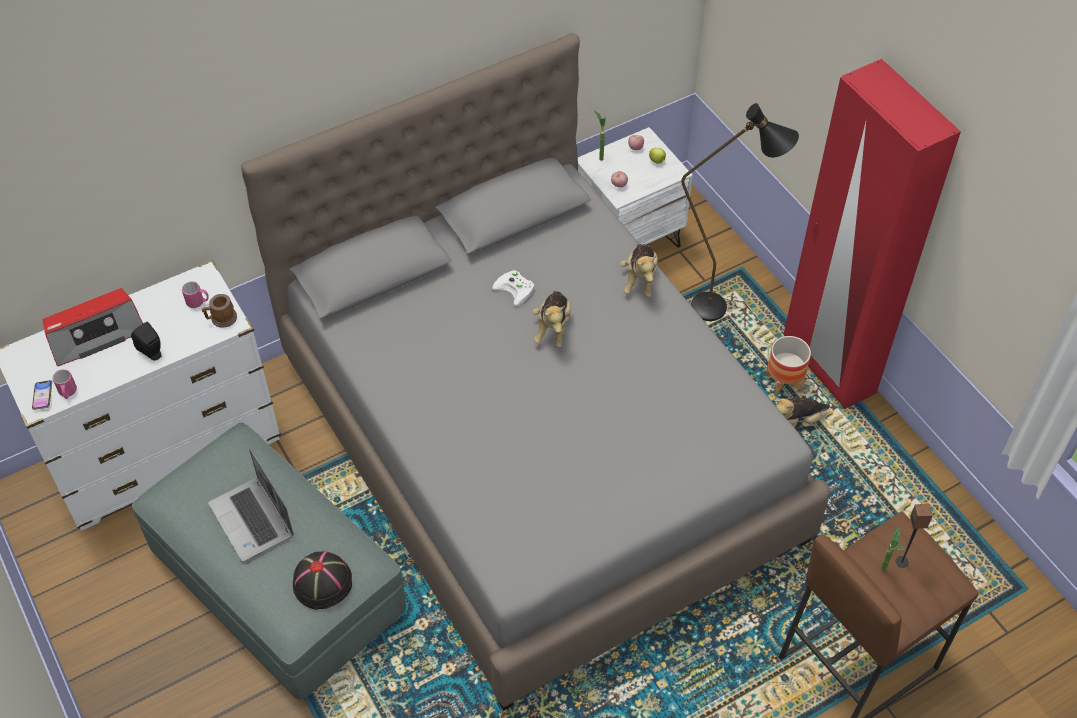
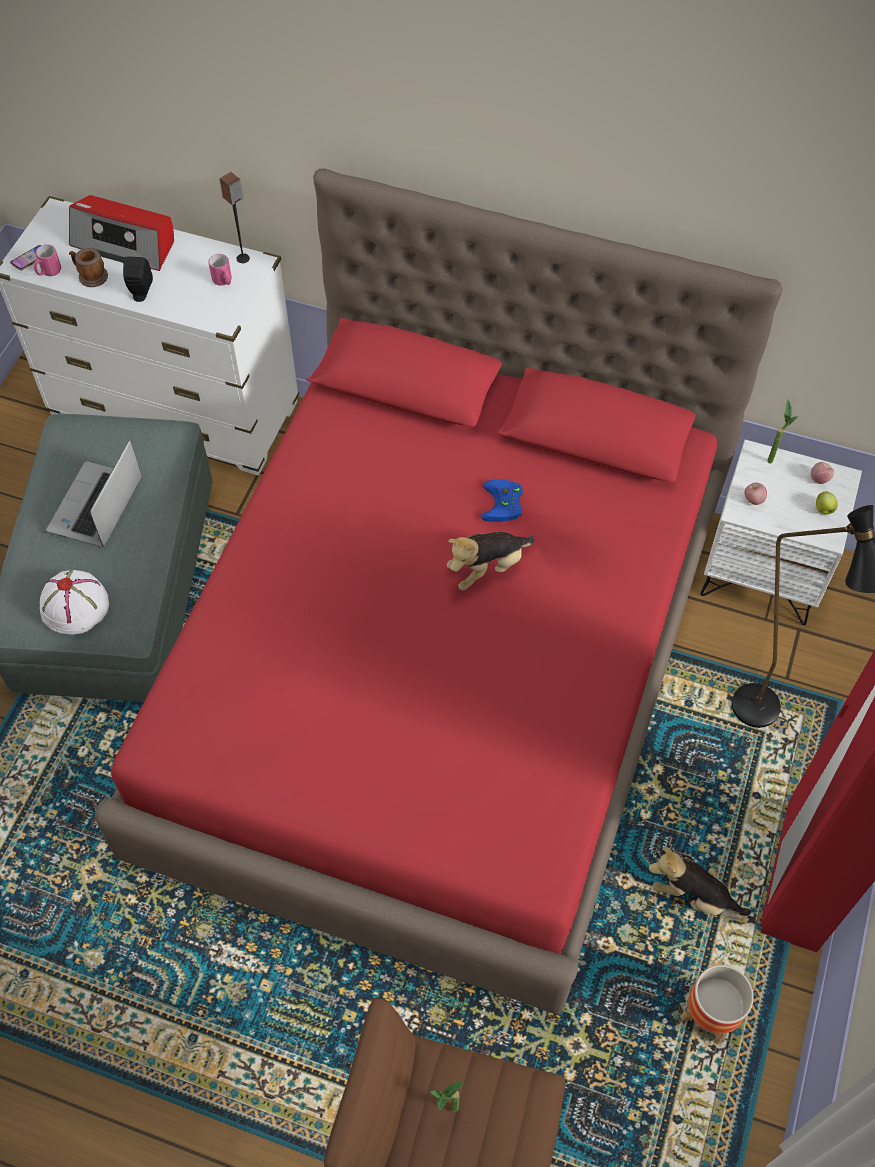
camera: 50 degrees right, 5 degrees up
(221, 319) = (220, 310): mug -> mug (90, 276)
(323, 582) = (75, 606): black hat -> white hat
(516, 289) = (504, 504): white game controller -> blue game controller
(538, 446) = (439, 678): grey bed -> red bed
(640, 279) = (627, 599): plush toy -> none
(783, 383) = (733, 847): planter -> planter (710, 1014)
(902, 562) = (482, 1124): speaker -> speaker (243, 258)

